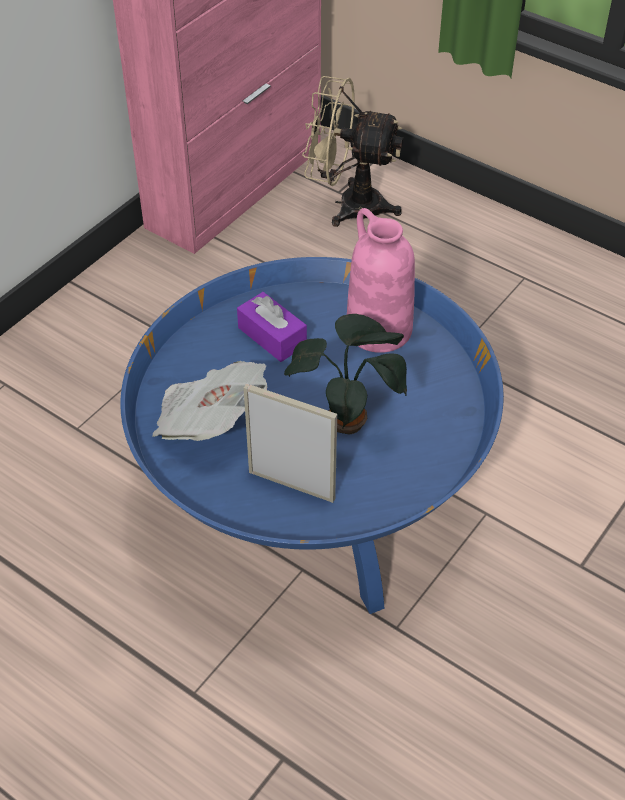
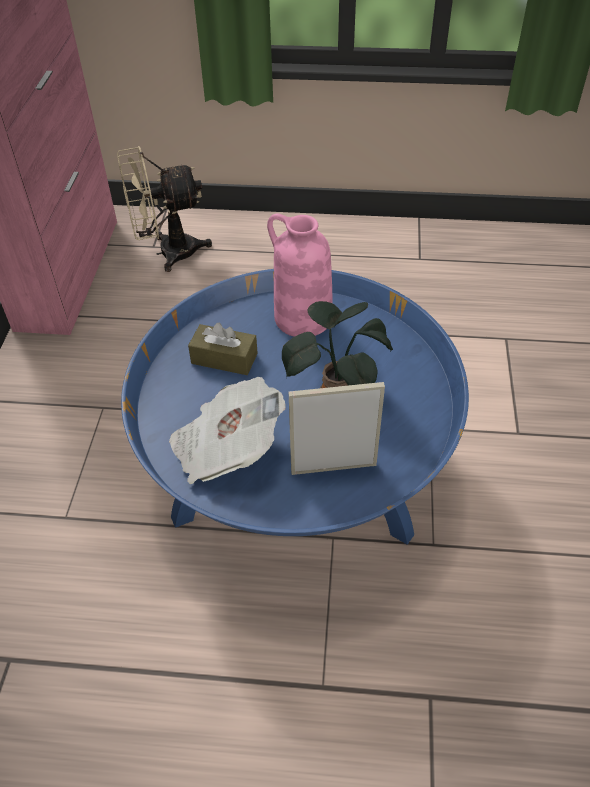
camera: 30 degrees left, 0 degrees up
(272, 336) = (224, 358): purple tissue box -> brown tissue box

